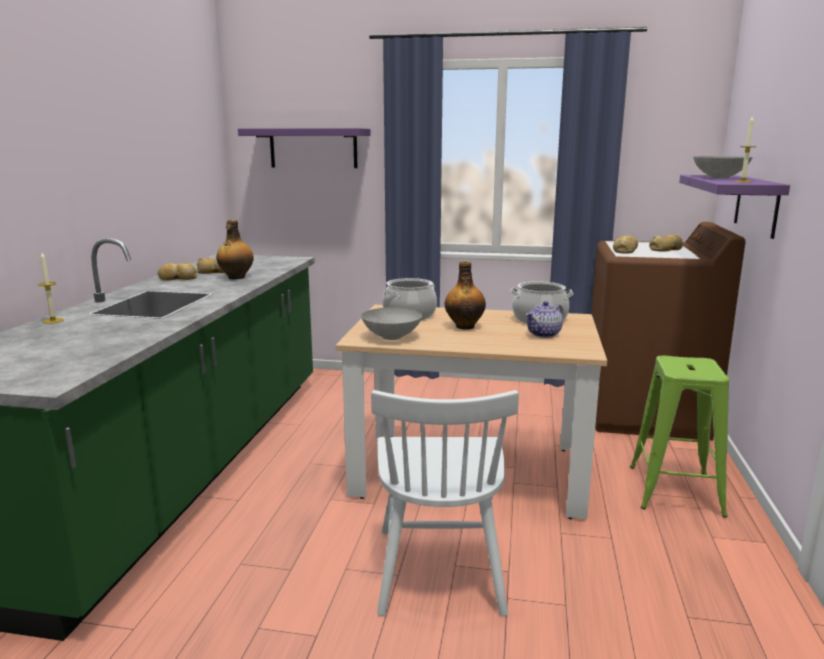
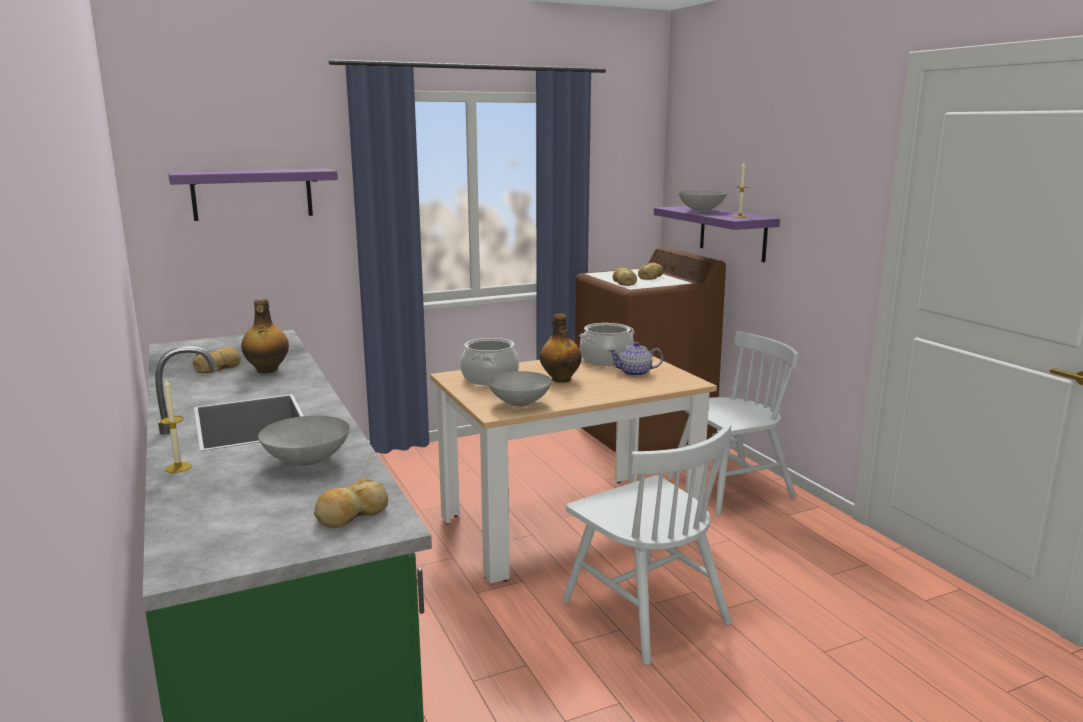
camera: 35 degrees left, 0 degrees up
(115, 334) = (306, 462): none -> grey bowl
(177, 278) = (191, 384): bread -> bread (350, 514)
(544, 334) = (635, 373): teapot -> teapot turned 75 degrees clockwise
(675, 490) = (729, 488): green stool -> white chair

